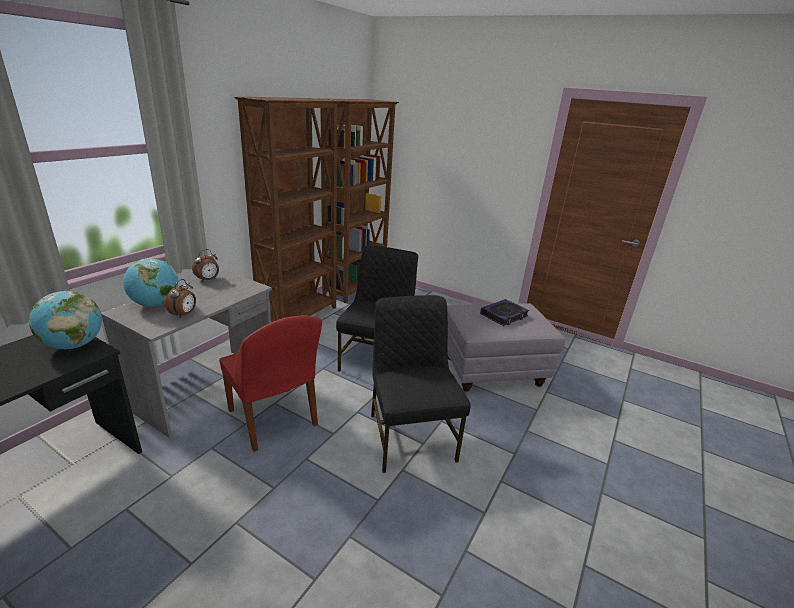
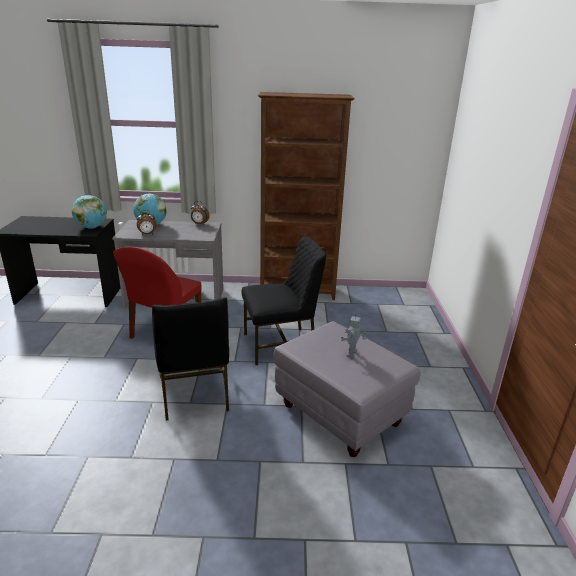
camera: 60 degrees right, 0 degrees up
(356, 287) = (384, 295): brown bookcase -> none
(410, 436) = (194, 393): black chair -> black chair turned 120 degrees clockwise
(504, 315) = (352, 354): book -> toy robot

